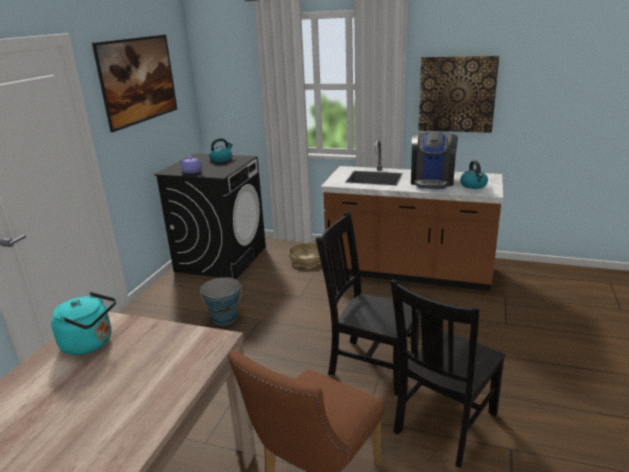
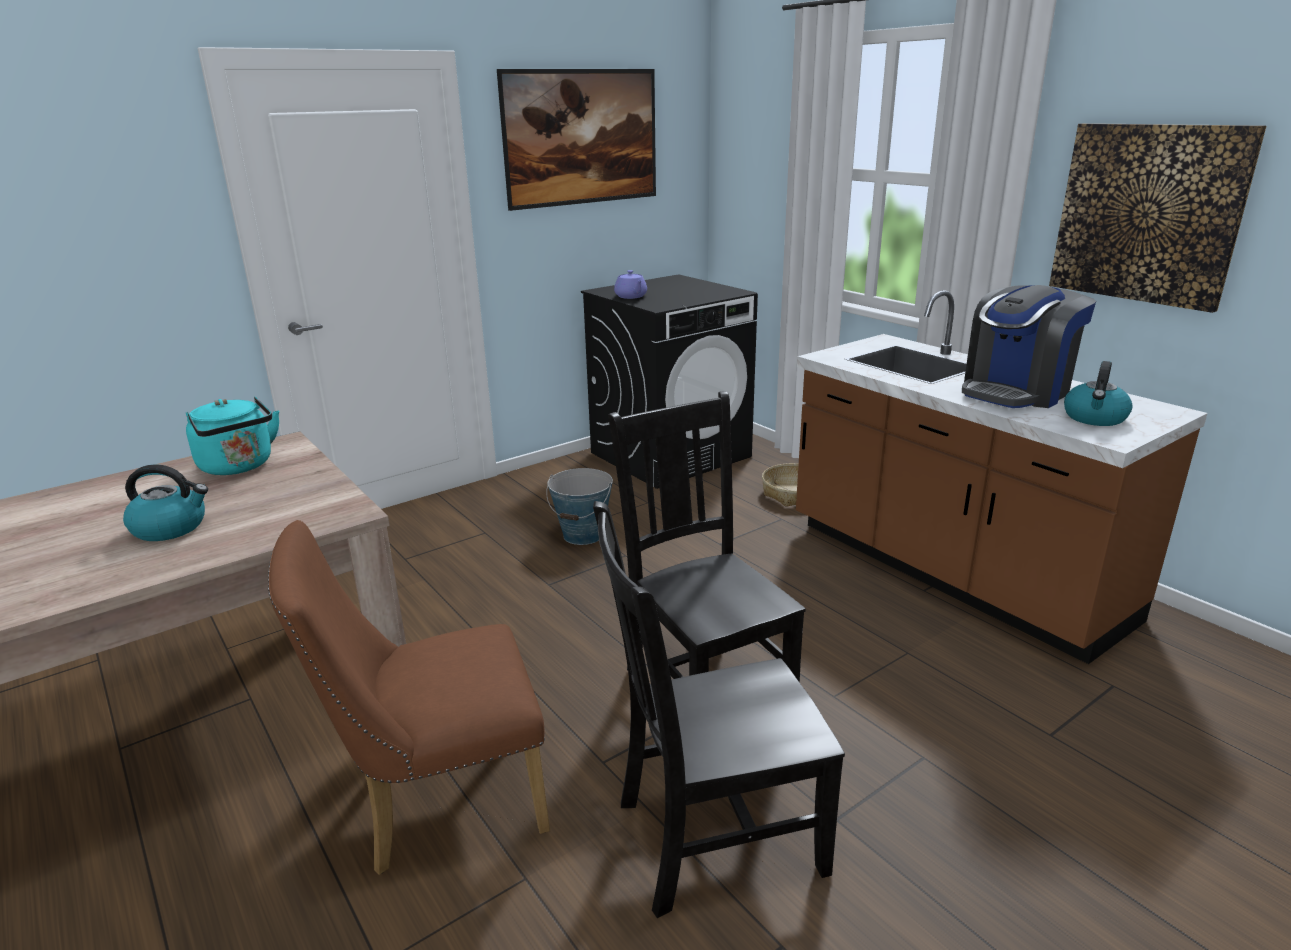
camera: 35 degrees right, 0 degrees up
(221, 159) = (698, 288): kettle -> kettle (171, 527)

